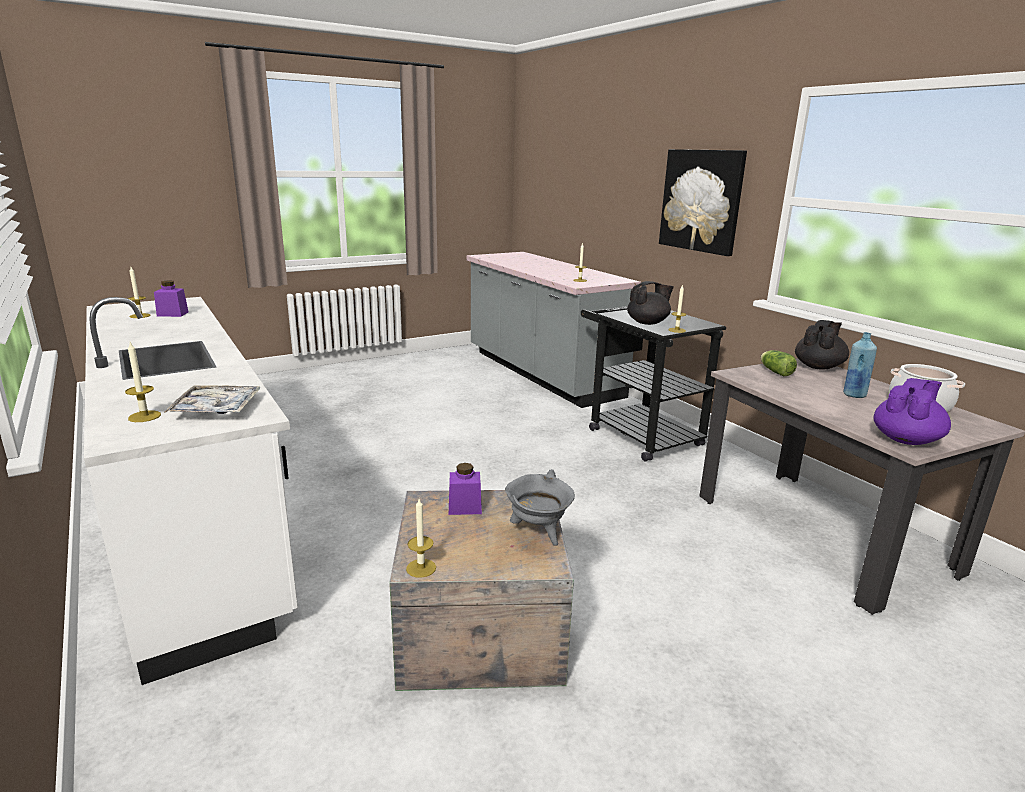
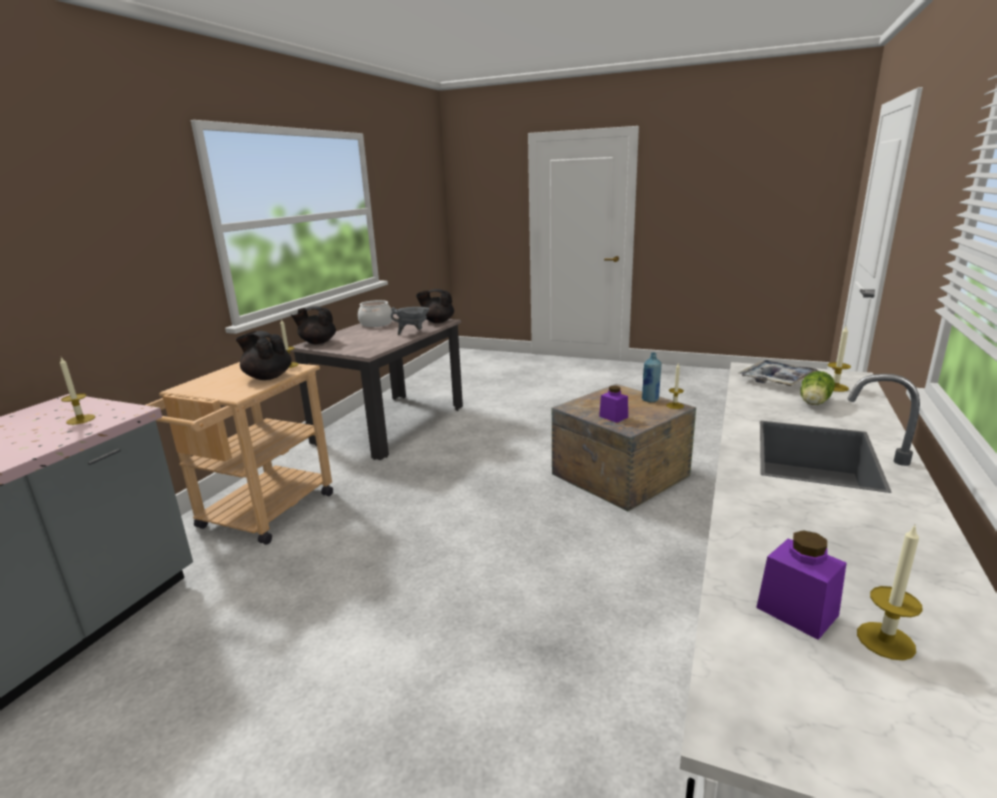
camera: 125 degrees left, 0 degrees up
(538, 532) = (598, 397): grey cooking pot -> grey cooking pot (413, 333)
(638, 434) = (259, 516): black cart -> beige cart
(701, 201) = (119, 250): picture -> none
(775, 371) = (346, 347): lettuce -> lettuce (813, 403)
(854, 395) = (375, 332): blue bottle -> blue bottle (650, 400)
(906, 440) = (437, 321): purple teapot -> black teapot

